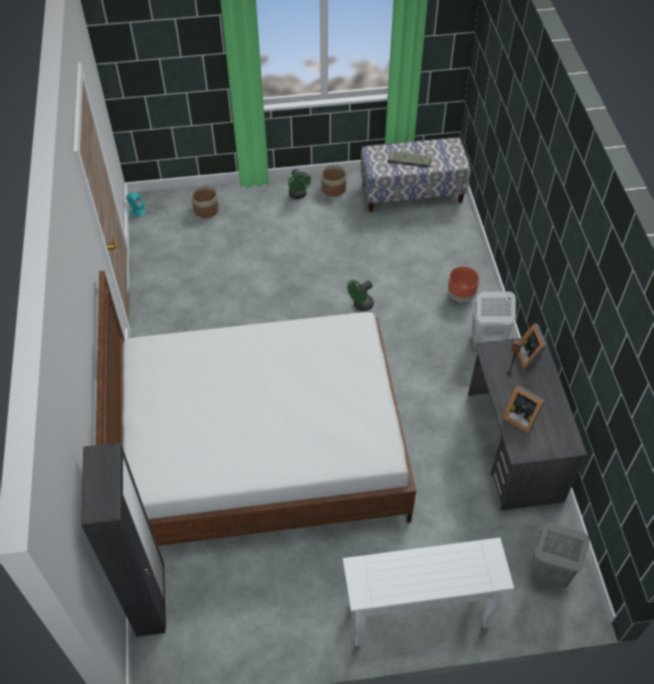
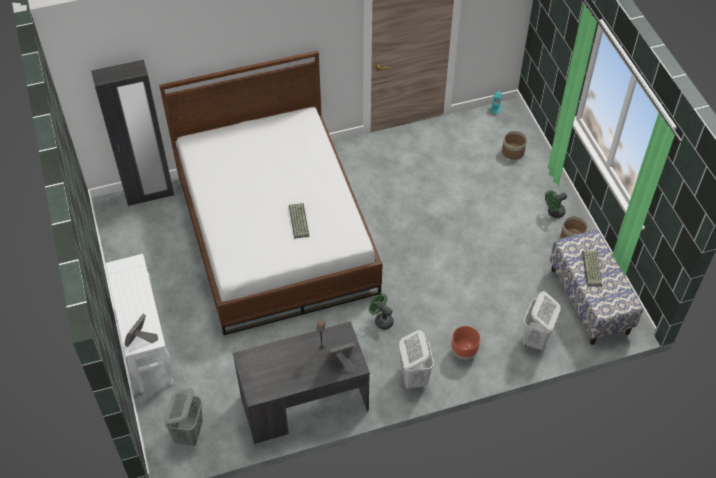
camera: 80 degrees right, 0 degrees up
(317, 376) = (298, 220): none -> keyboard
(360, 305) = (432, 277): green fan -> green fan (381, 320)
(451, 239) = (536, 339): none -> white laundry basket
(520, 417) = (278, 357): picture frame -> picture frame (141, 340)

